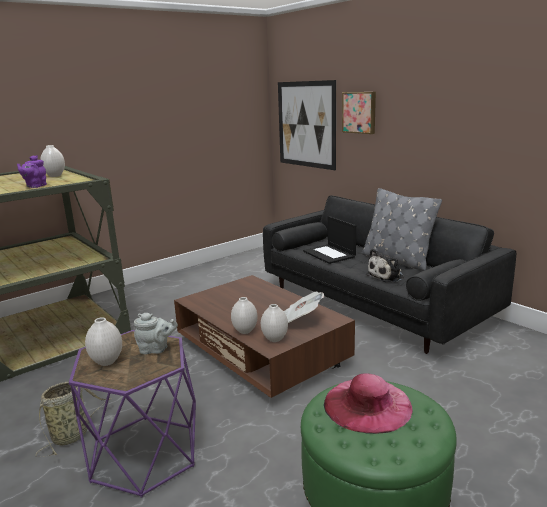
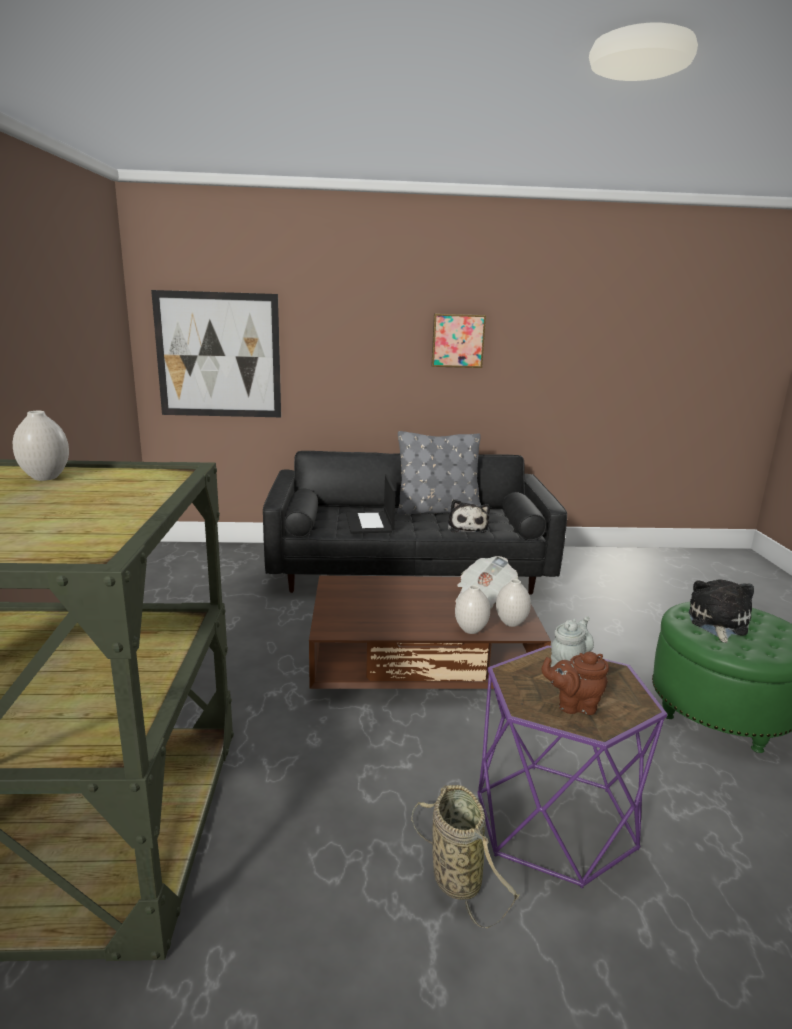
camera: 55 degrees left, 0 degrees up
(35, 186) = (120, 499): purple teapot -> none
(107, 362) = (573, 705): white vase -> brown teapot
(330, 254) = (370, 523): laptop -> laptop turned 75 degrees clockwise
(359, 112) = (322, 339): picture -> picture (457, 340)
(367, 404) = (717, 623): pink hat -> plush toy

